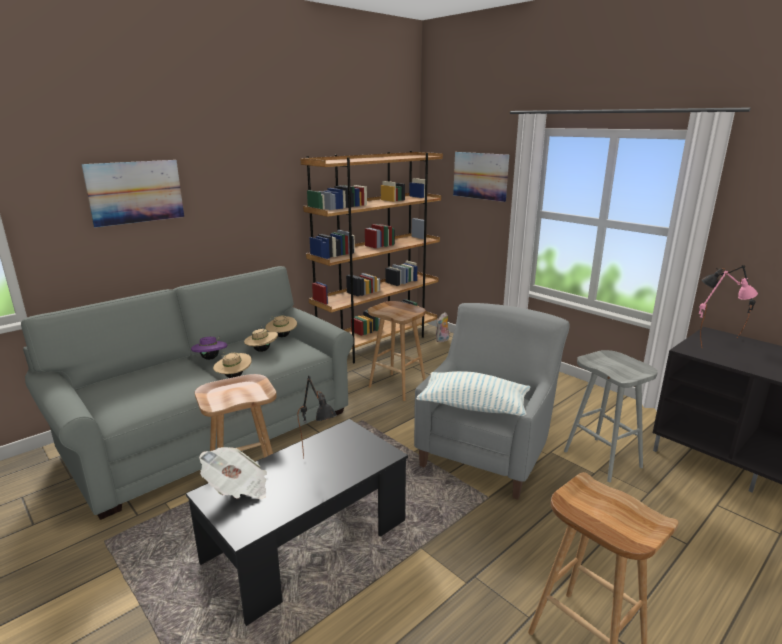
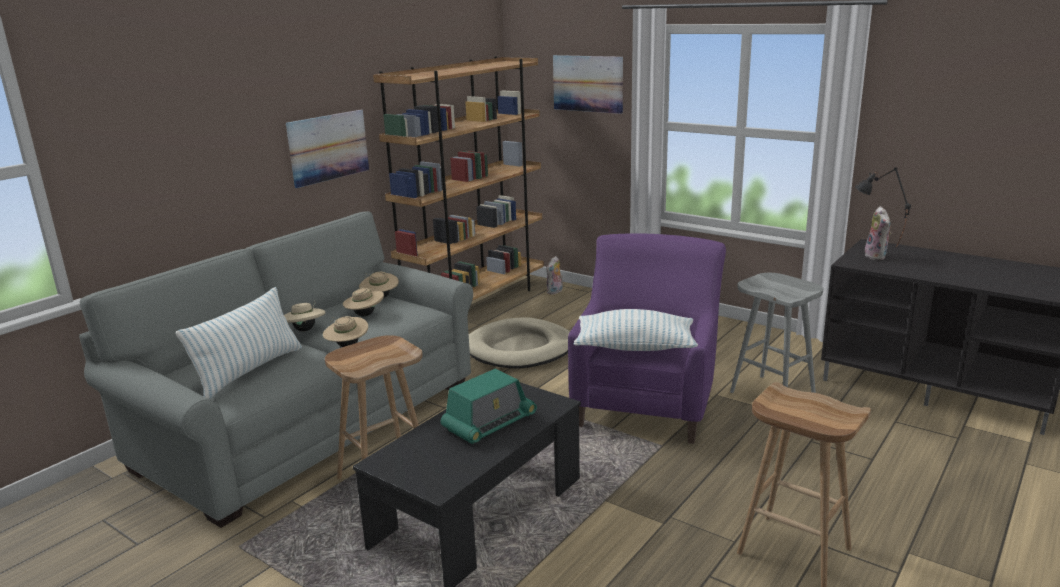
camera: 10 degrees left, 0 degrees up
(136, 192) = (189, 130): picture -> picture (328, 147)
(147, 390) = (249, 371): none -> pillow
(211, 358) = (305, 330): purple hat -> beige hat
(237, 488) = (409, 454): newspaper -> none
(319, 466) = (489, 423): black table lamp -> radio
(398, 386) = (520, 348): brown stool -> beige dog bed
(488, 450) = (647, 402): grey armchair -> purple armchair
(716, 346) = (877, 256): pink table lamp -> plush toy

